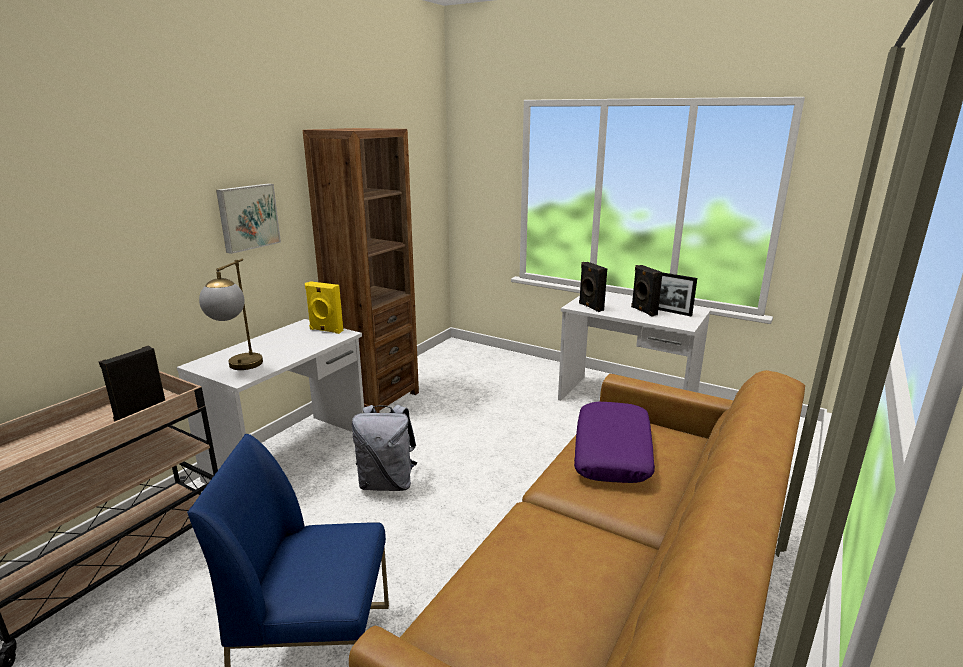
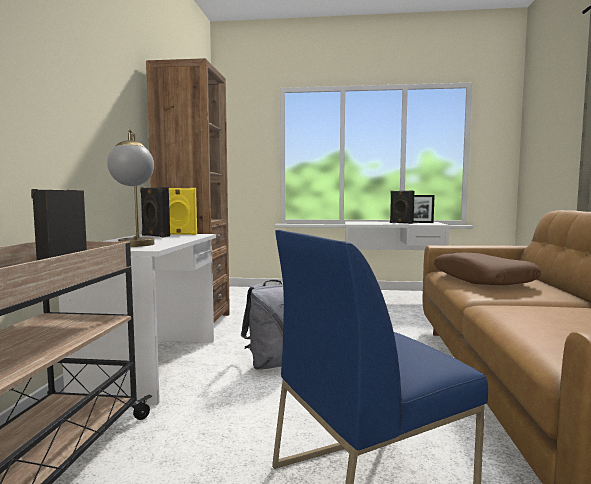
camera: 25 degrees left, 15 degrees down
(247, 217) = (110, 118): picture -> none
(590, 307) = (364, 223): black speaker -> black speaker (154, 236)
(613, 453) = (482, 279): purple pillow -> brown pillow

